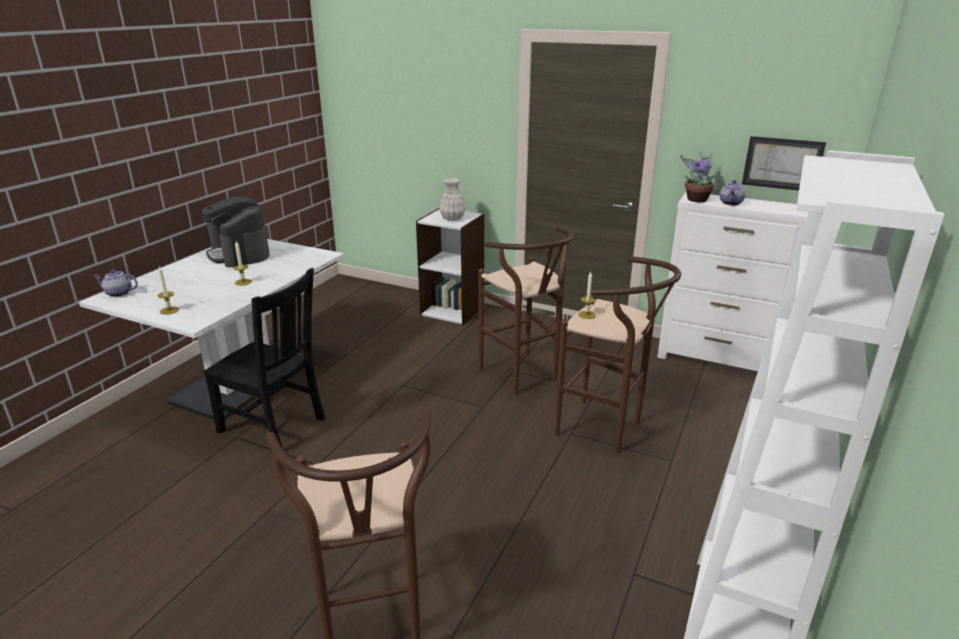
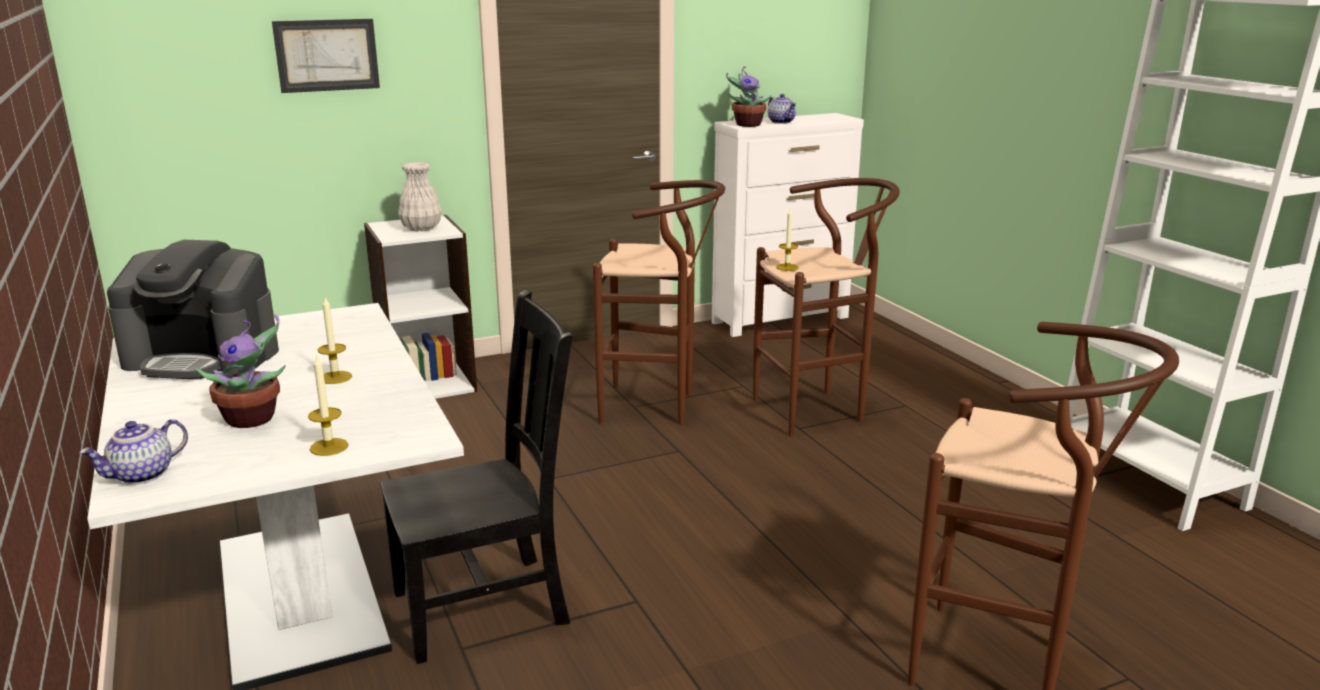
camera: 50 degrees left, 5 degrees down
(185, 287) = (253, 419): none -> potted plant
(782, 163) = (801, 71): picture -> picture (327, 55)

